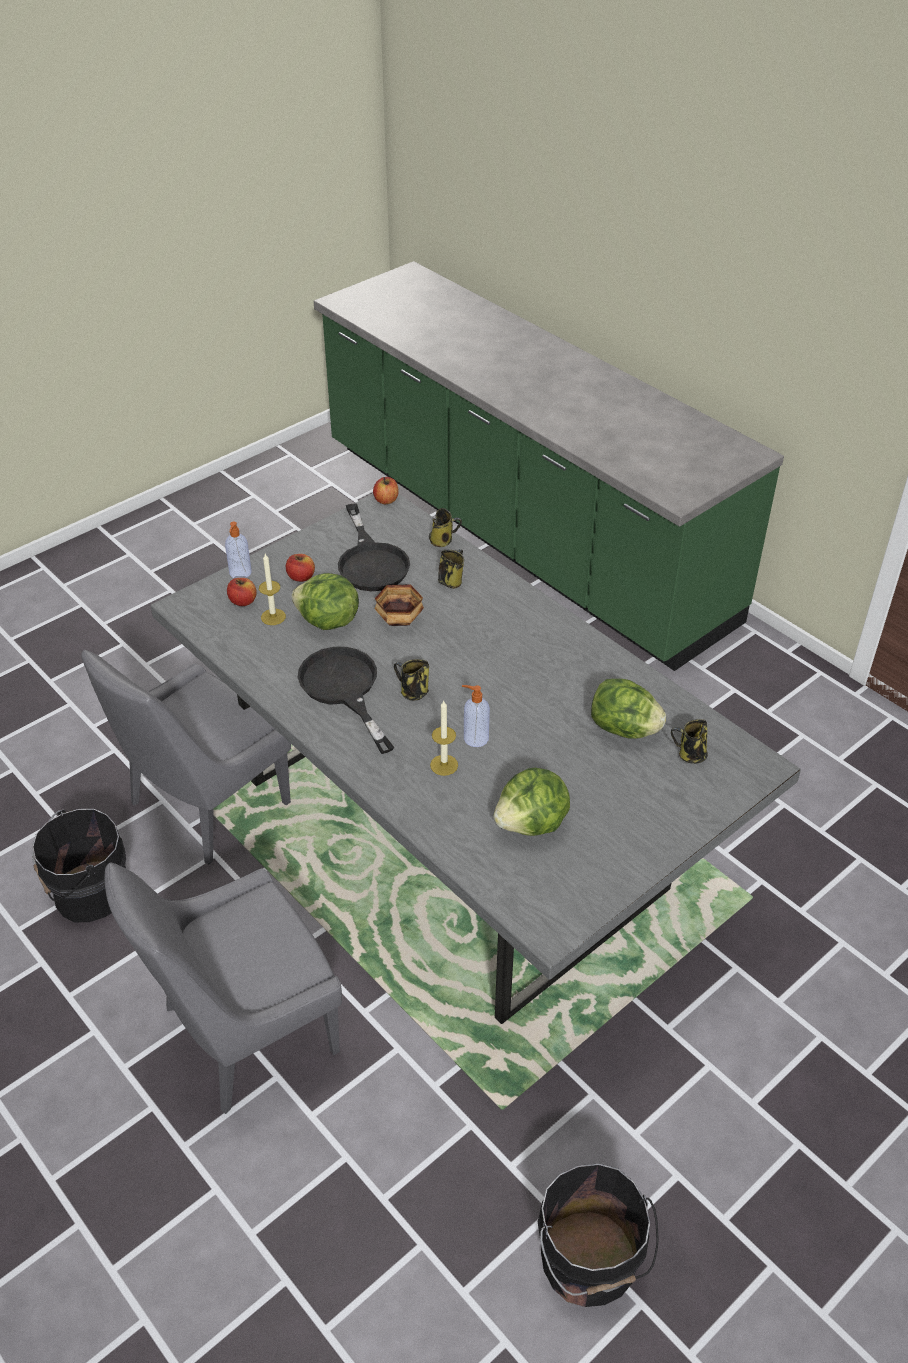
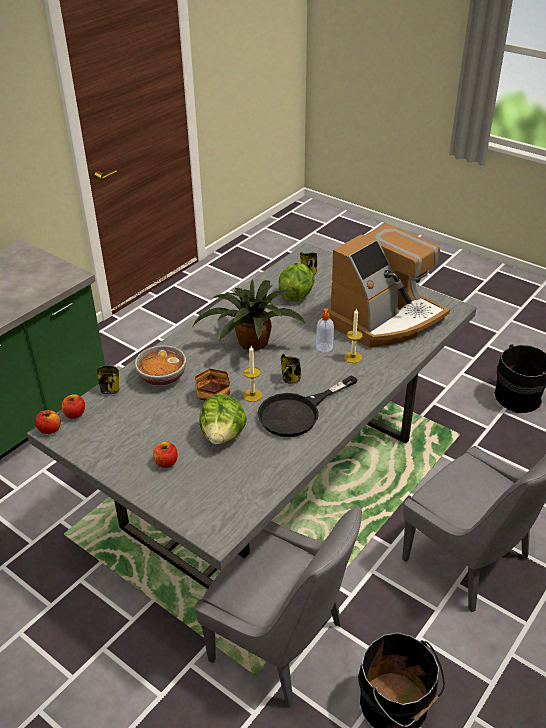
camera: 100 degrees left, 5 degrees down
(240, 573) = (165, 504): soap dispenser -> none
(243, 601) = (205, 493): apple -> apple (75, 414)
(273, 617) = (222, 469): candle -> candle (252, 395)
(371, 561) = (140, 424): black frying pan -> none
(451, 581) = (162, 378): mug -> bowl
(504, 664) = (251, 343): none -> potted plant
(532, 824) = (385, 320): lettuce -> coffee machine

